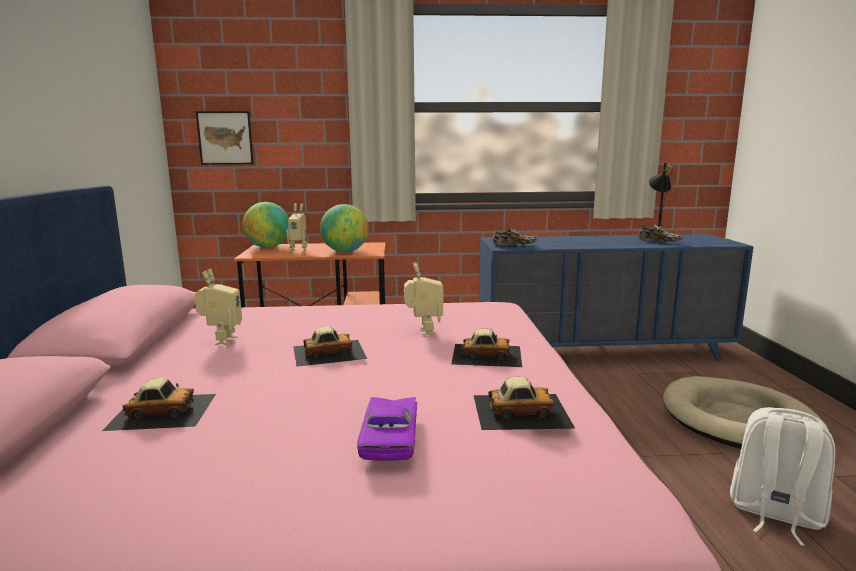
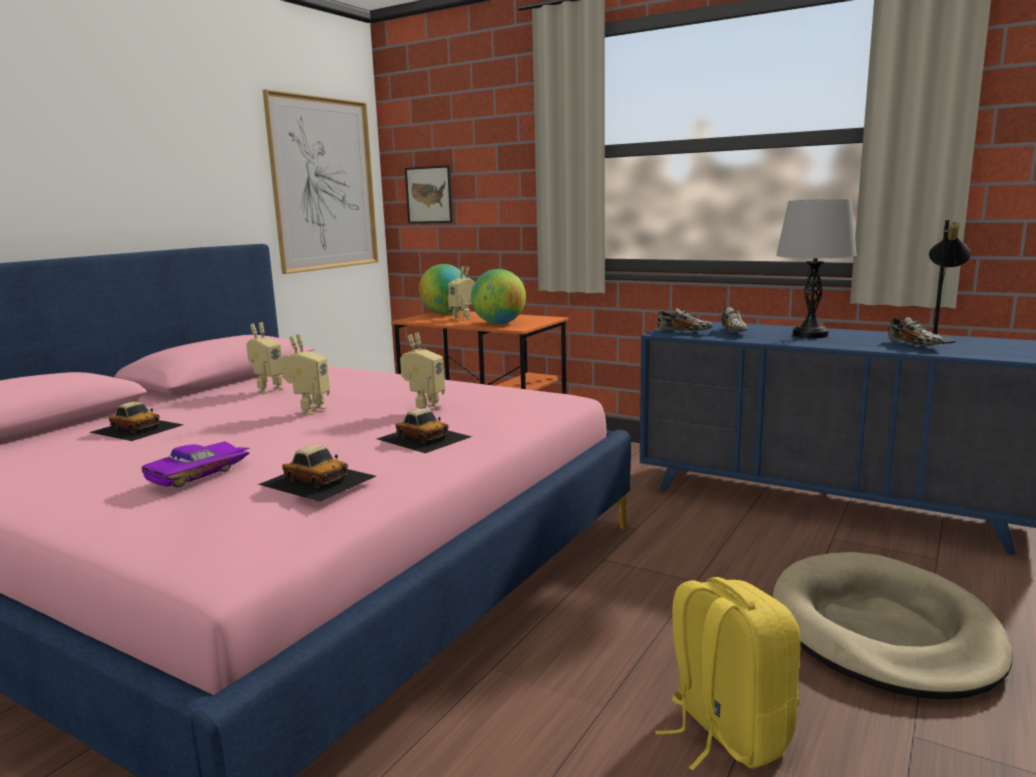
camera: 35 degrees right, 0 degrees up
(129, 123) = (324, 184): none -> picture
(328, 352) = (309, 411): toy car -> toy robot
(544, 243) = (733, 332): none -> shoe
(590, 240) = (810, 335): none -> grey table lamp
(774, 514) = (725, 733): white backpack -> yellow backpack

